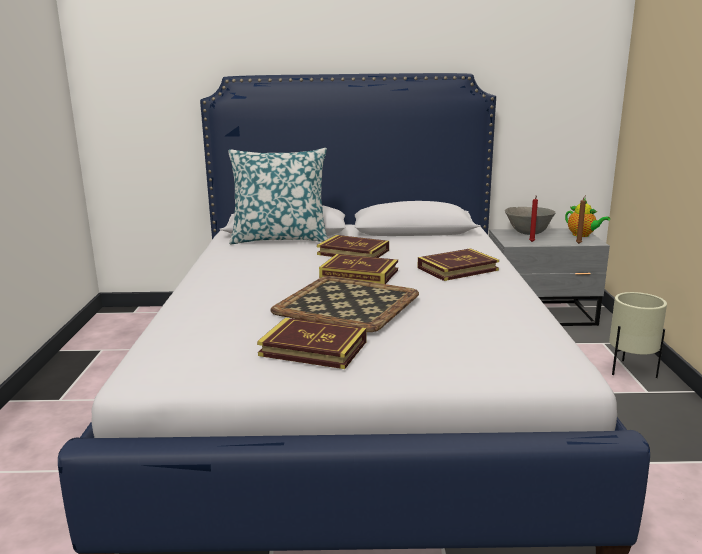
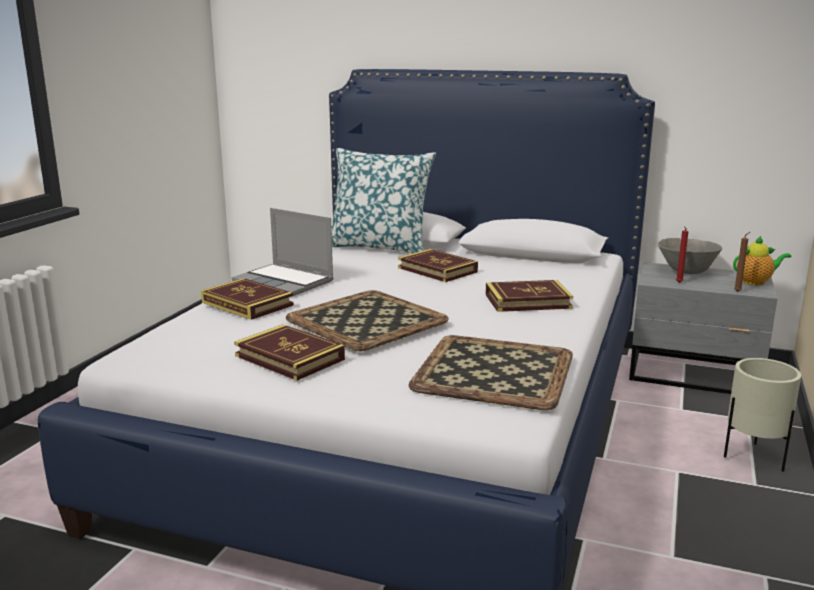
camera: 20 degrees right, 0 degrees up
(227, 279) = (285, 282): none -> laptop
(359, 274) = (415, 293): book -> book (247, 304)
(501, 331) = (493, 371): none -> tray
(582, 235) = (756, 282): teapot -> teapot turned 75 degrees counterclockwise

